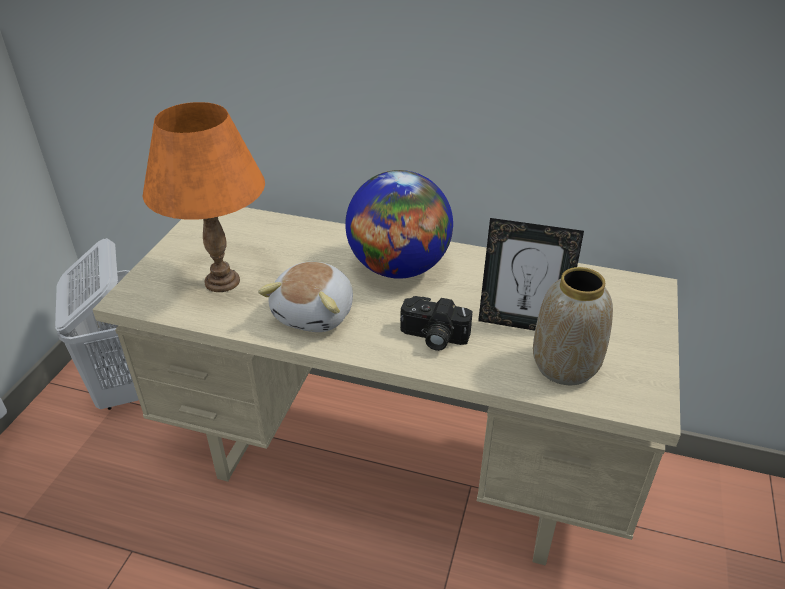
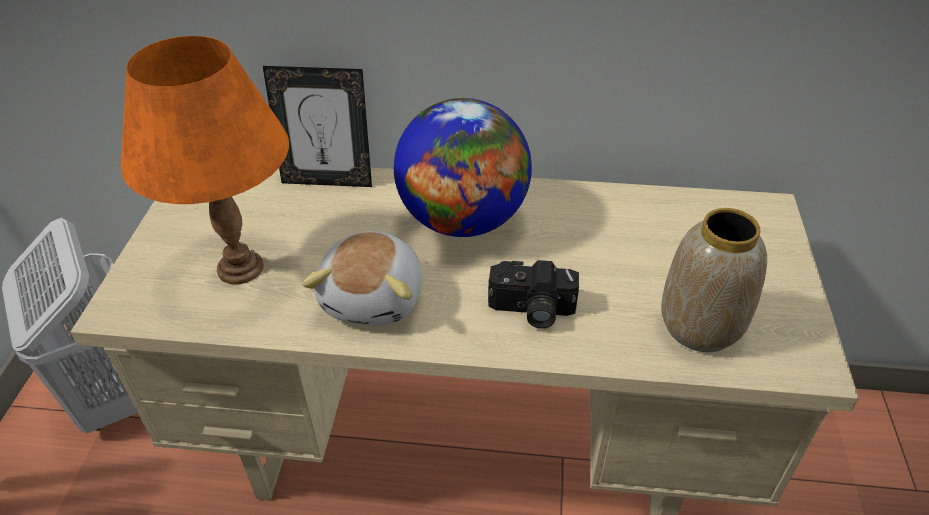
camera: 10 degrees left, 5 degrees up
(521, 323) = (632, 276): picture frame -> picture frame (328, 180)

